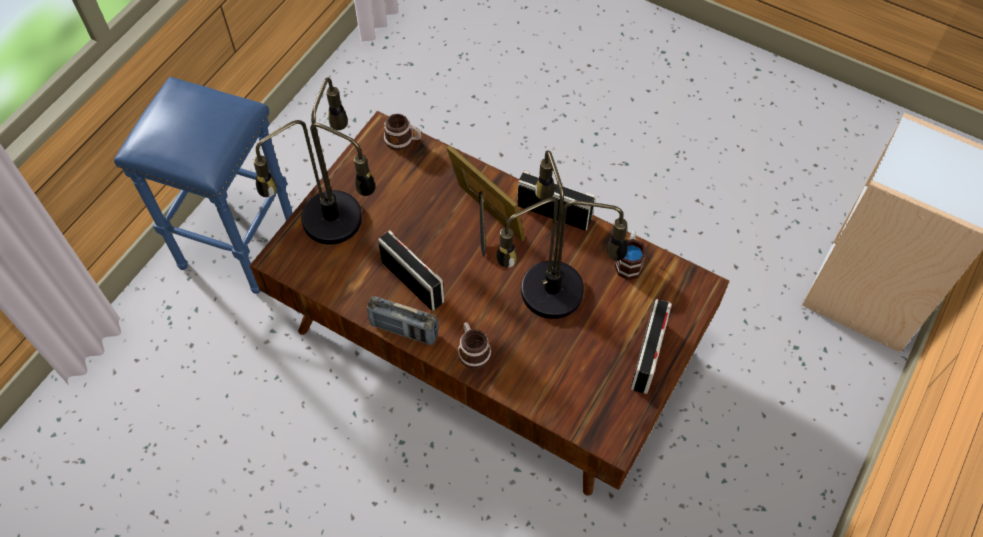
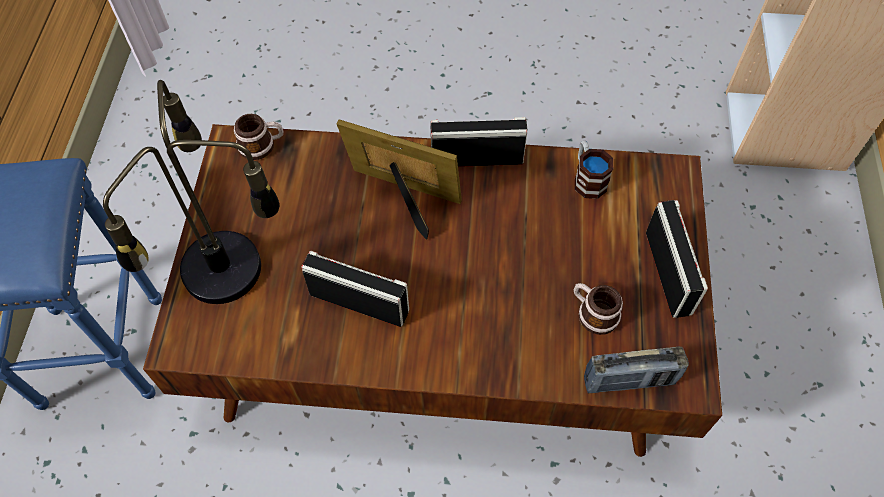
camera: 25 degrees left, 0 degrees up
(404, 330) = (380, 364): radio -> radio (629, 381)
(472, 349) = (473, 351): mug -> mug (593, 313)
(552, 290) = (523, 243): table lamp -> none

